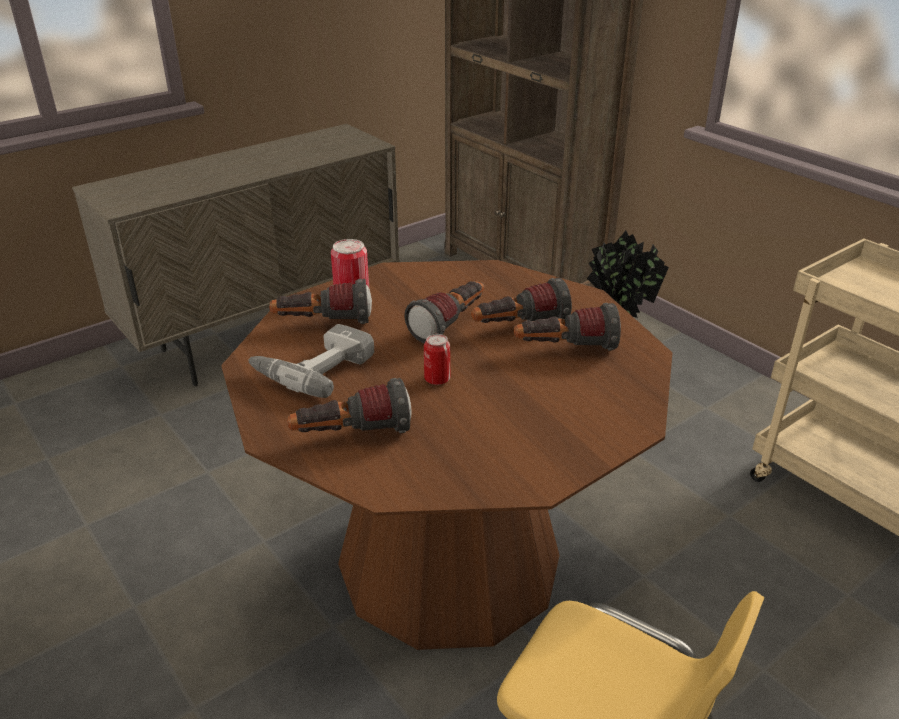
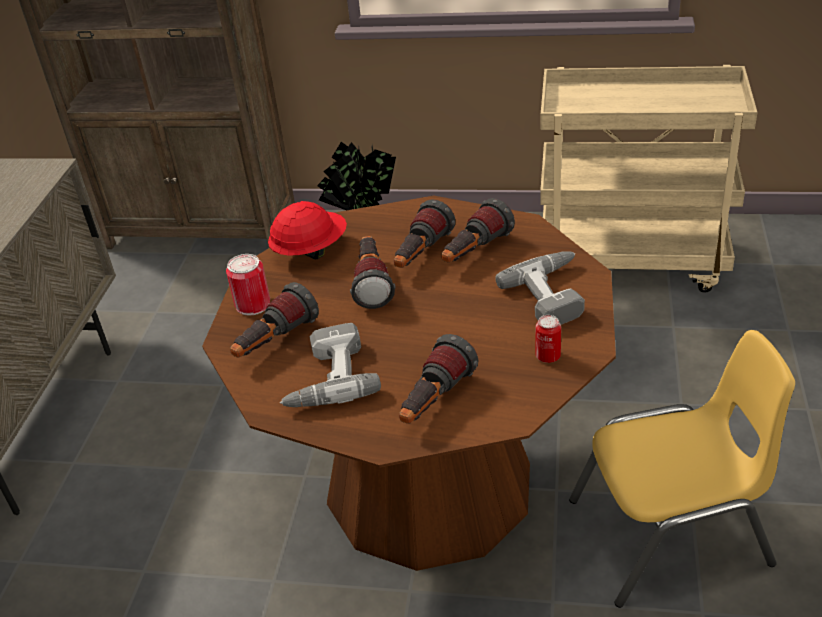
camera: 40 degrees left, 5 degrees up
(437, 379) = (427, 327): can -> can (548, 356)
(446, 278) = (310, 250): none -> red hard hat
(579, 421) = (554, 294): none -> power drill

